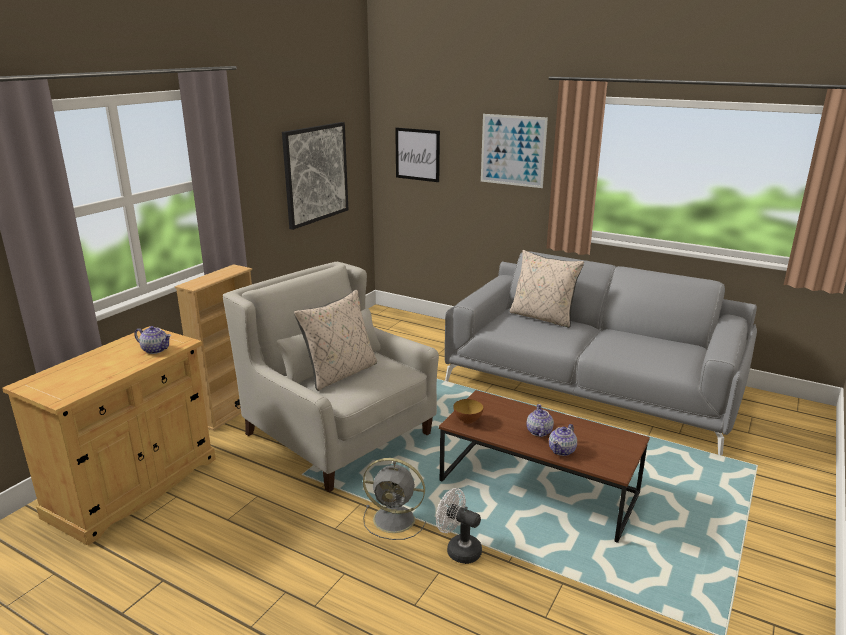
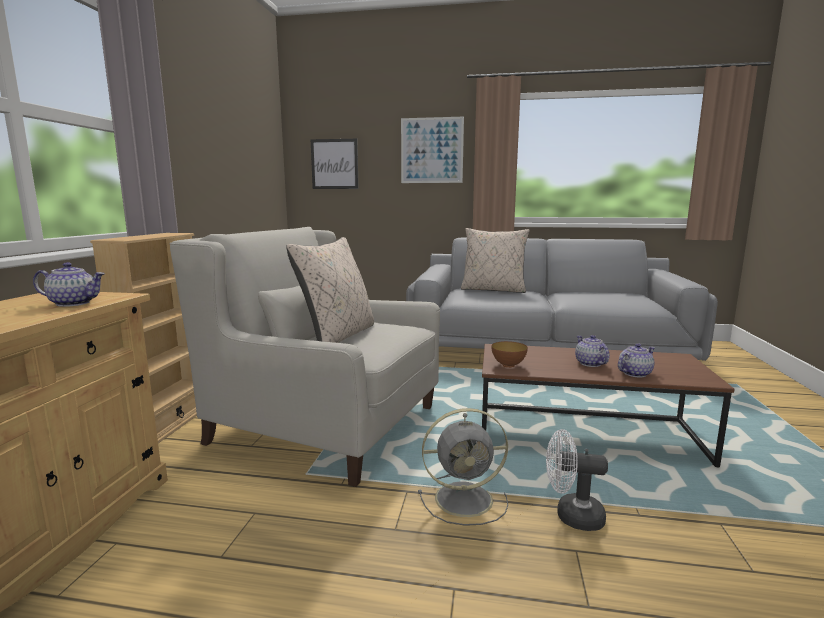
camera: 20 degrees left, 10 degrees down
(316, 174) = (240, 168): picture -> none
(562, 450) = (634, 373): teapot -> teapot turned 135 degrees counterclockwise

